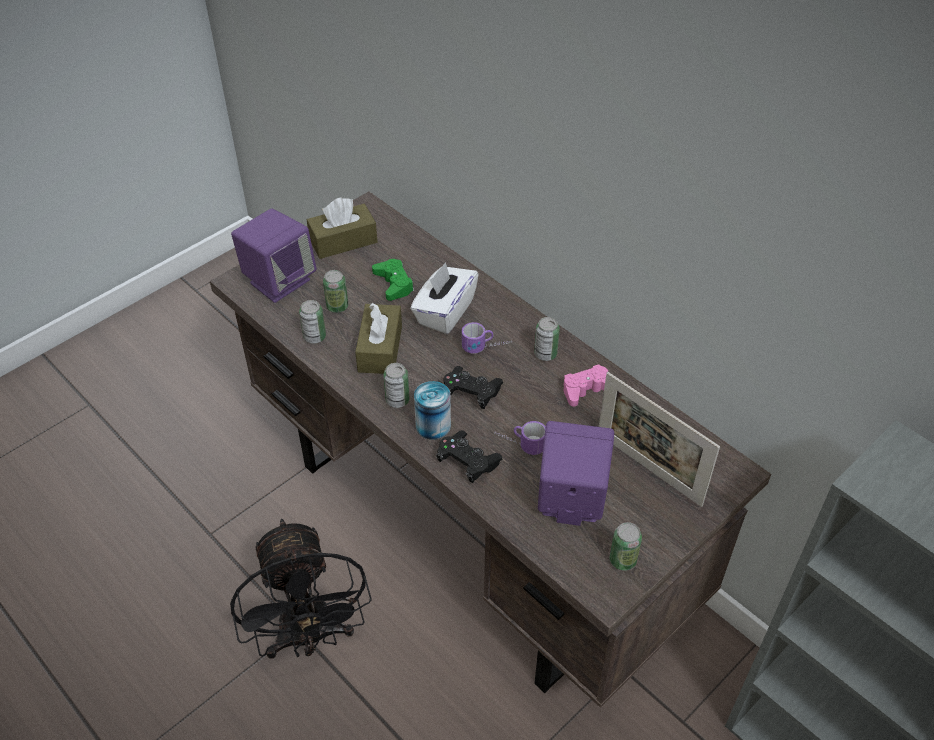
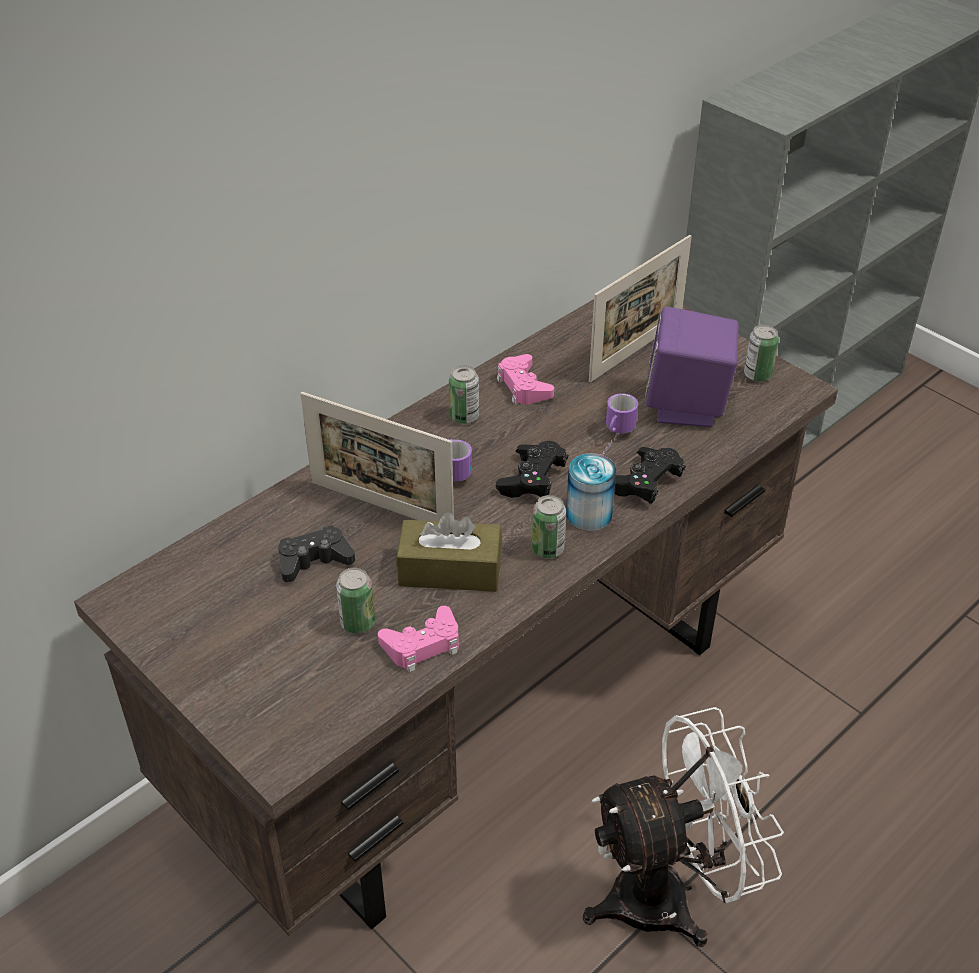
camera: 90 degrees left, 5 degrees down
(279, 281) = (288, 701): purple speaker -> none
(309, 638) = (669, 895): black fan -> white fan
(314, 337) = (423, 645): can -> pink game controller
(343, 241) = (201, 625): brown tissue box -> none
(394, 284) = (314, 560): green game controller -> black game controller
(444, 312) = (381, 506): white tissue box -> picture frame

